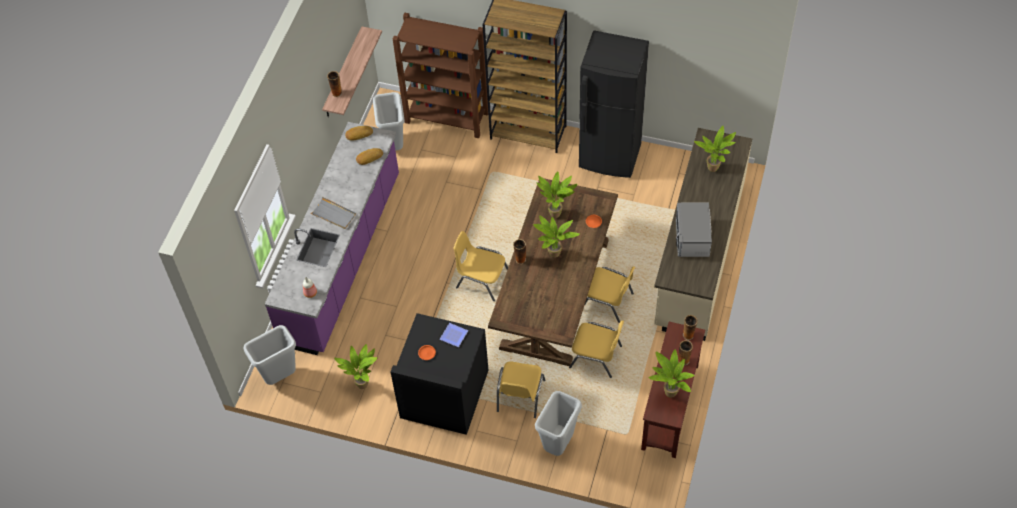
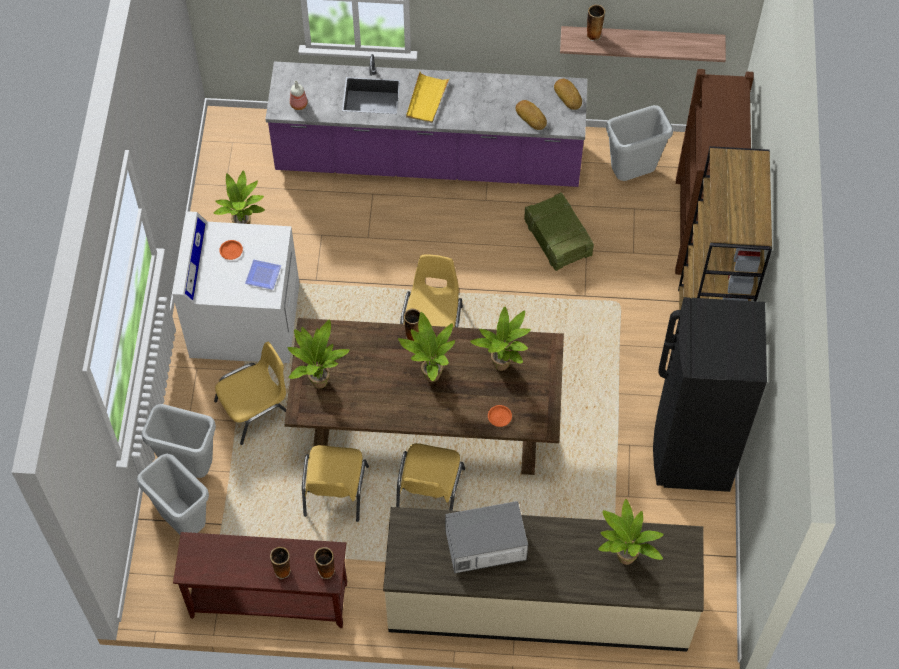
camera: 75 degrees right, 5 degrees up
(280, 377) = (238, 138): grey trash can -> grey trash can (183, 523)
(333, 214) = (426, 99): grey tray -> yellow tray
(433, 195) = (558, 240): none -> crate
(444, 393) = (245, 319): black washing machine -> white washing machine
(520, 396) = (255, 408): yellow chair -> yellow chair turned 150 degrees clockwise
(669, 394) = (224, 559): potted plant -> potted plant (318, 381)

